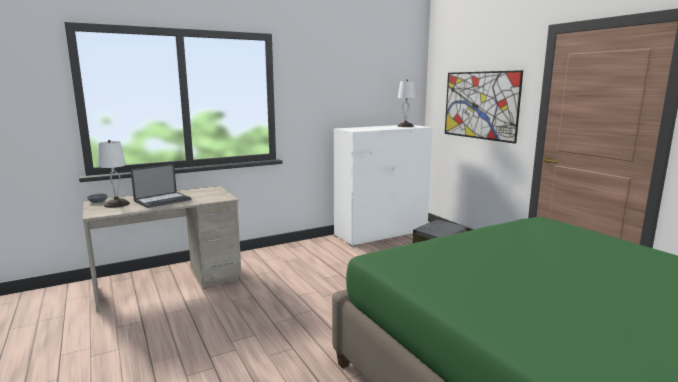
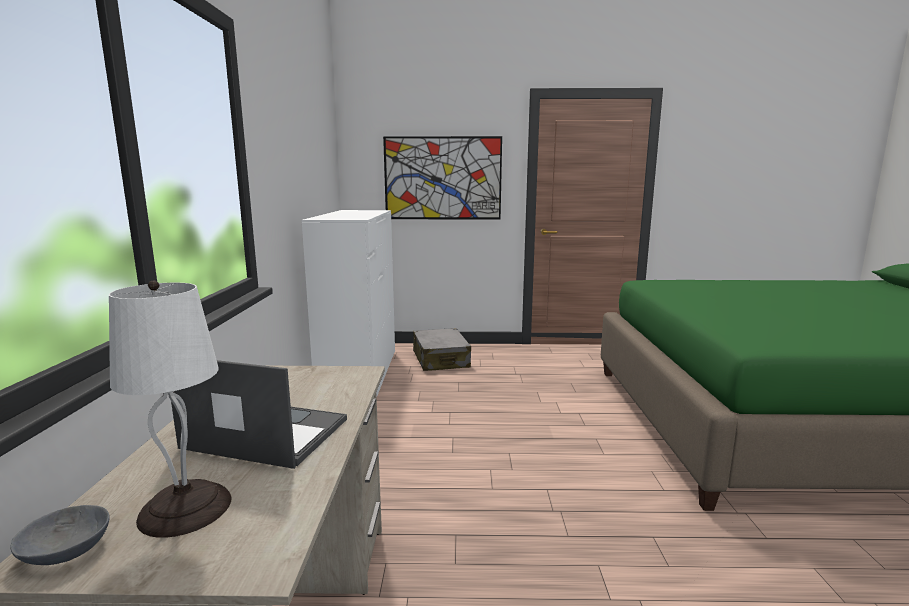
camera: 60 degrees left, 0 degrees up
(163, 200) = (264, 434): laptop -> laptop turned 60 degrees counterclockwise
(405, 126) = (360, 211): white table lamp -> none

